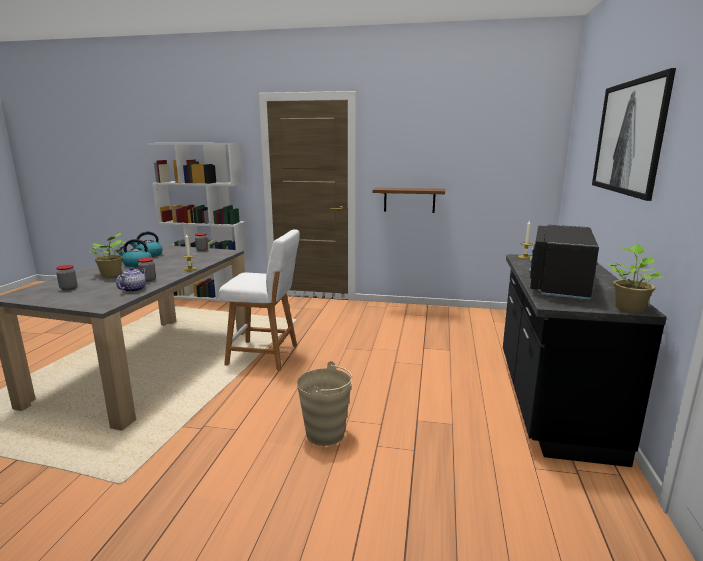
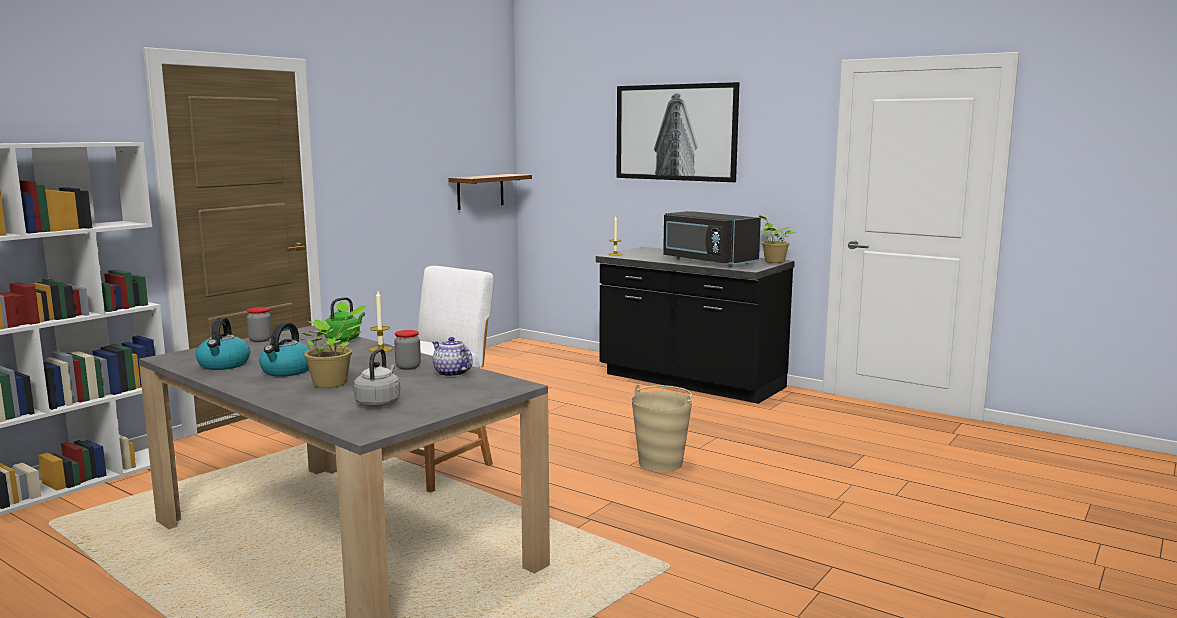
camera: 65 degrees left, 5 degrees down
(68, 288) = (379, 402): jar -> grey kettle
(211, 259) = (344, 339): none -> green kettle
(409, 200) = (383, 220): brown shelf -> brown shelf (480, 191)

